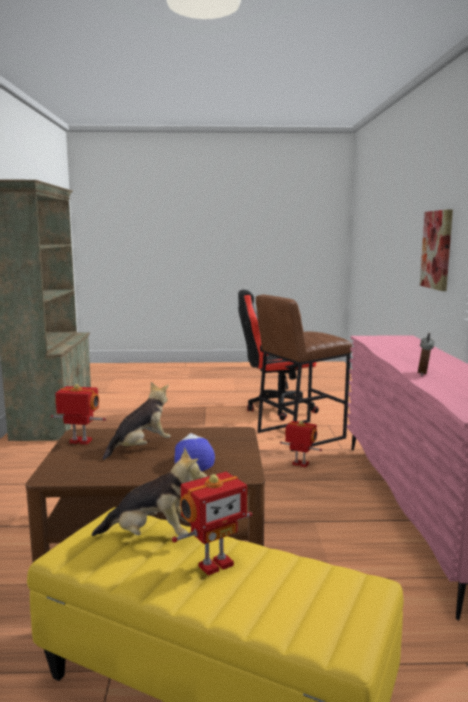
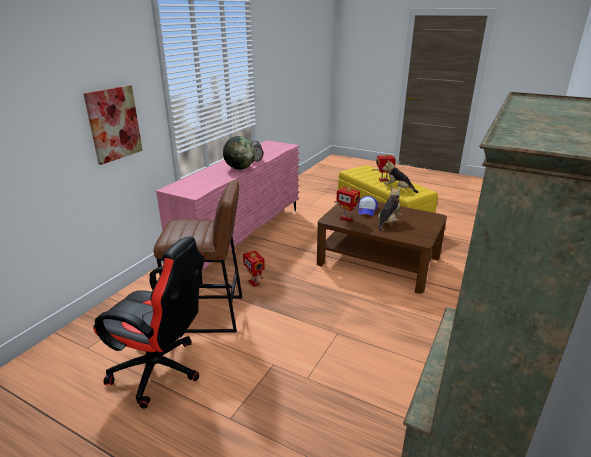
camera: 150 degrees left, 15 degrees up
(80, 442) = (421, 234): toy robot -> toy robot (346, 218)
(141, 448) = (388, 222): plush toy -> plush toy turned 135 degrees clockwise
(408, 361) = (239, 168): none -> globe

